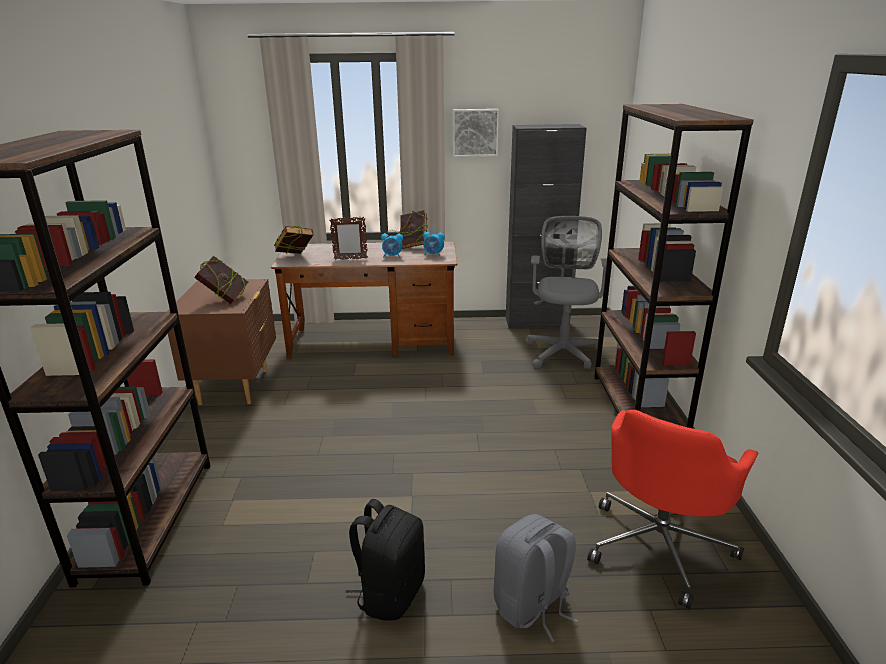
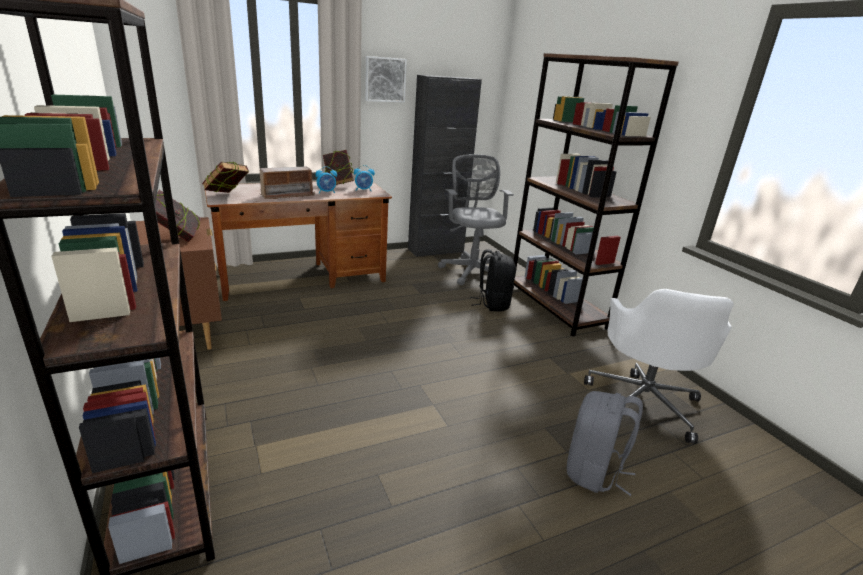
camera: 25 degrees left, 0 degrees up
(350, 259) = (287, 195): picture frame -> radio
(390, 593) = (475, 493): black backpack -> black backpack (492, 304)
(659, 545) = (643, 402): red office chair -> white office chair

